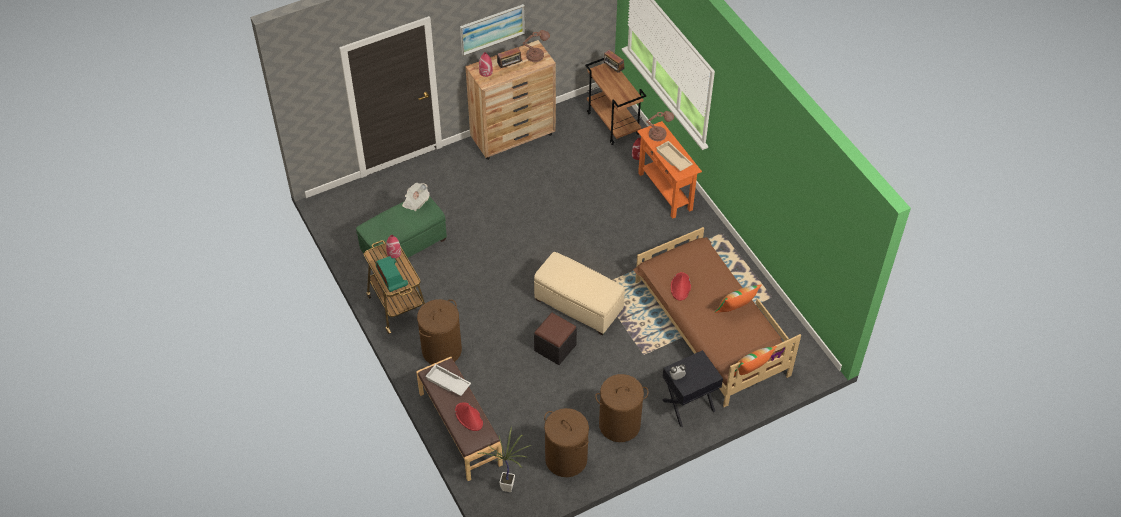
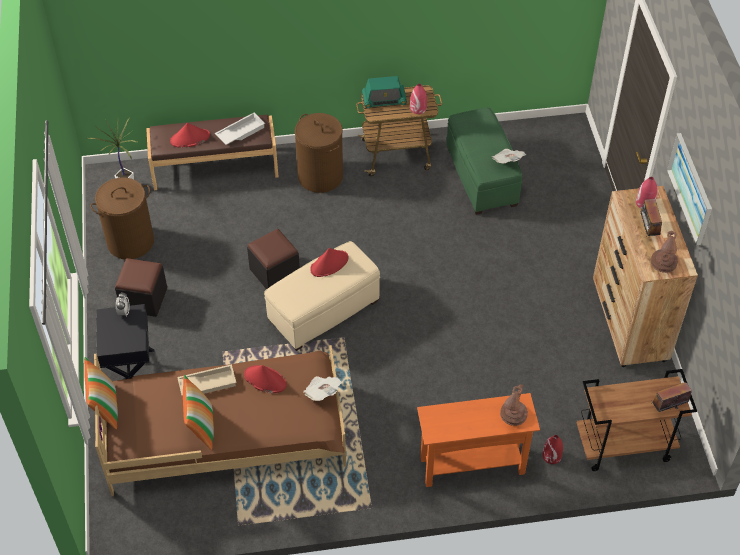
camera: 110 degrees right, 0 degrees up
(563, 280) = (329, 264): none -> red hat
(619, 425) = (144, 299): brown laundry basket -> black ottoman
(673, 159) = (459, 417): beige tray -> beige tray (208, 383)
(674, 252) = (322, 392): none -> newspaper

